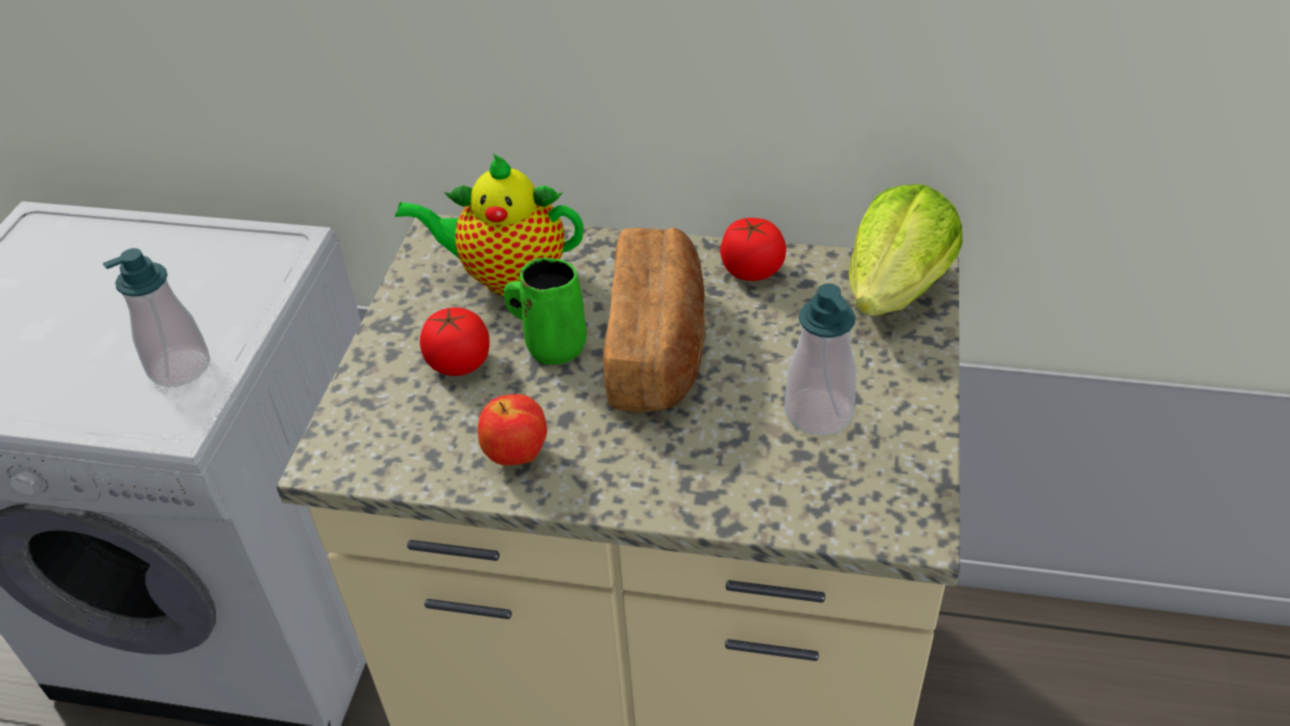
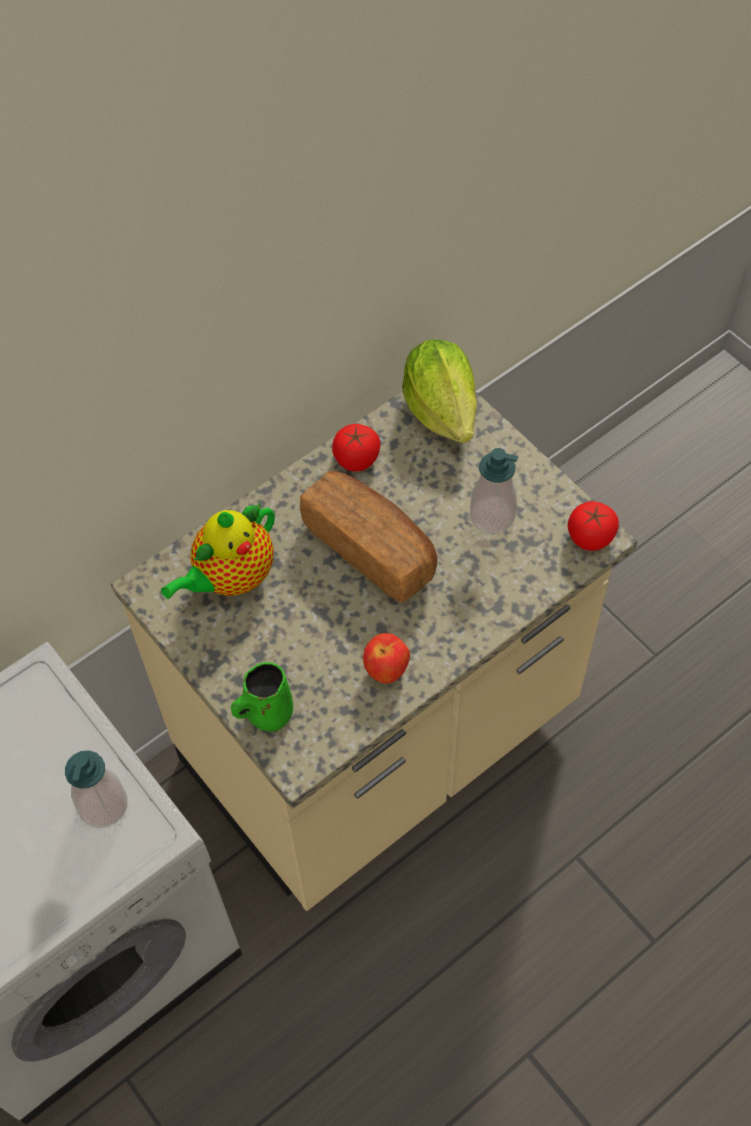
camera: 50 degrees left, 15 degrees up
(459, 363) = (282, 650): tomato -> tomato (590, 537)
(552, 345) = (317, 596): green mug -> green mug (267, 714)

